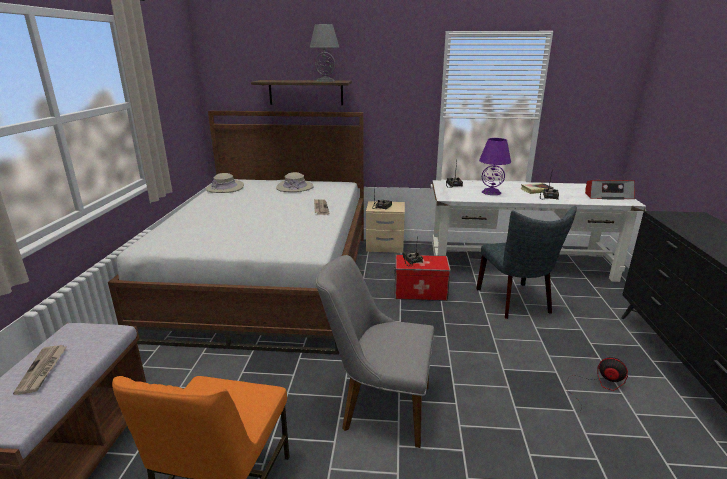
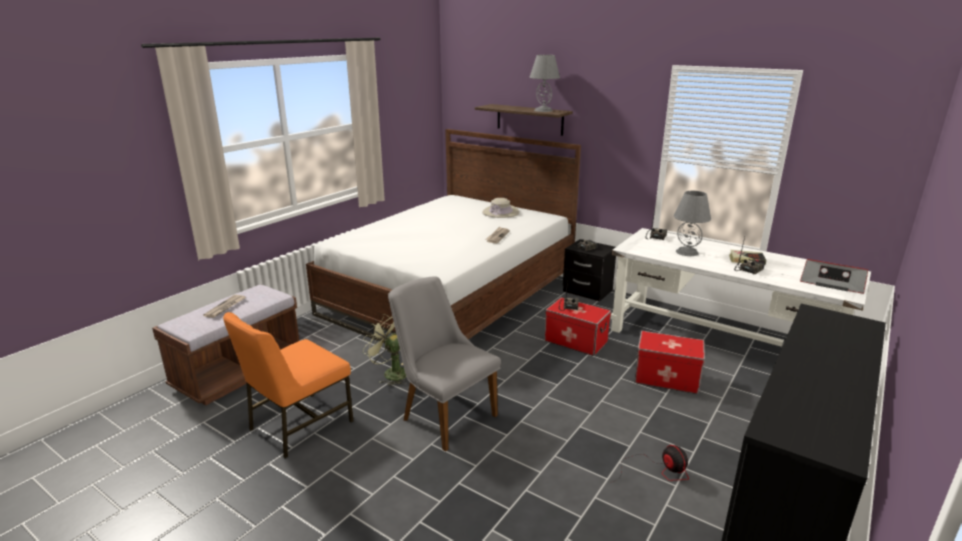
camera: 30 degrees right, 0 degrees up
(225, 188) = (441, 203): beige hat -> none
(280, 380) = (391, 373): none -> green fan
(385, 247) = (587, 291): beige nightstand -> black nightstand
(491, 192) = (686, 252): purple table lamp -> grey table lamp
(516, 302) = (666, 378): grey chair -> storage box

